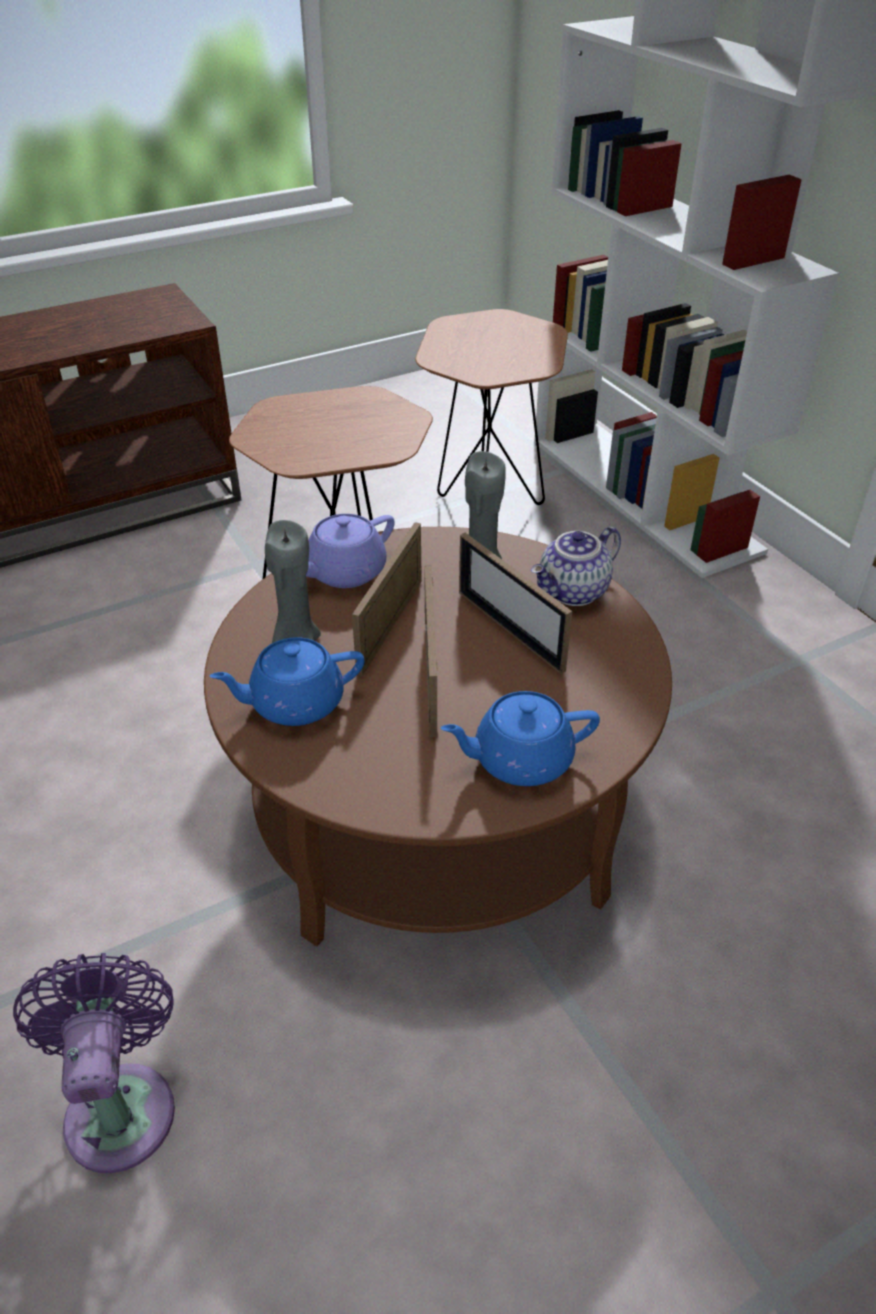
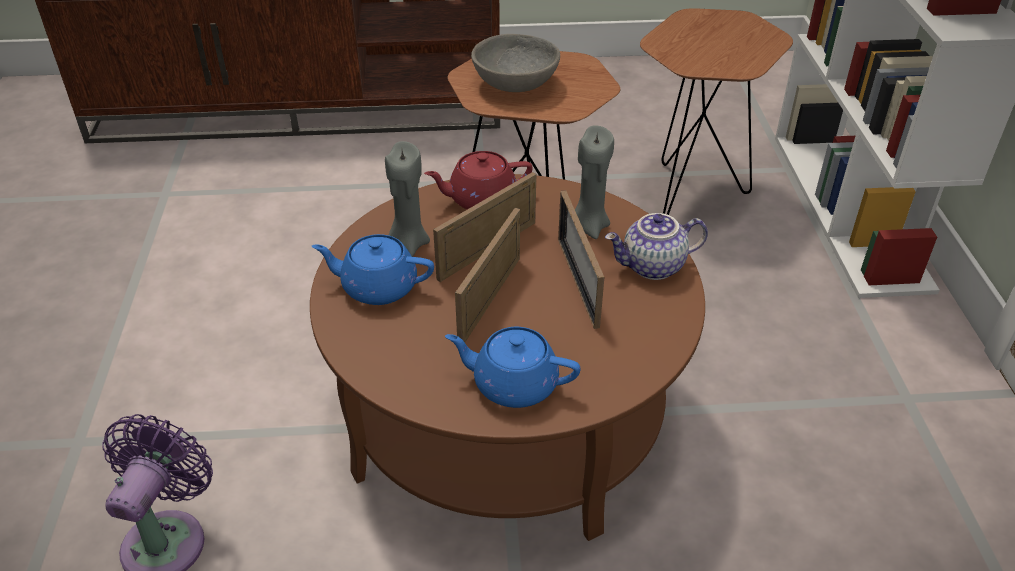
camera: 25 degrees right, 0 degrees up
(316, 433) = (516, 83): none -> grey bowl
(344, 572) = (480, 199): purple teapot -> red teapot

